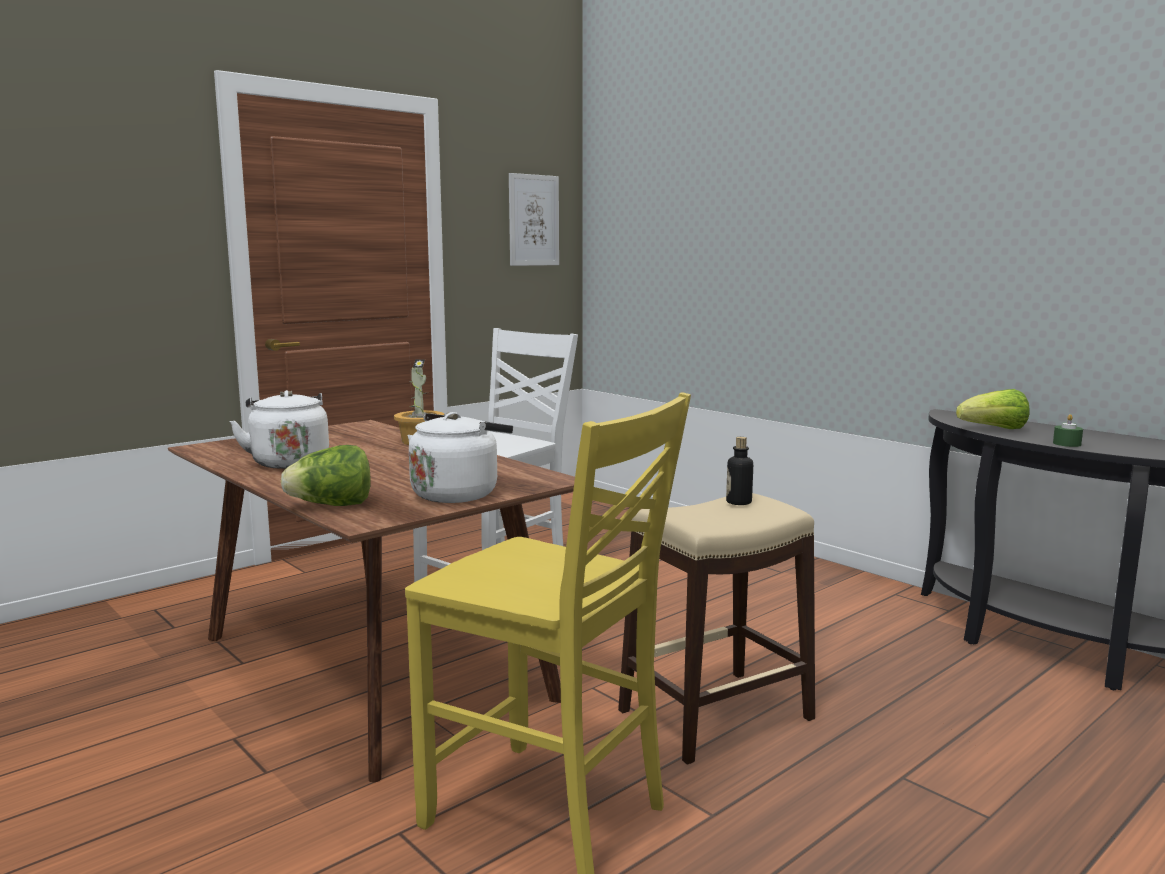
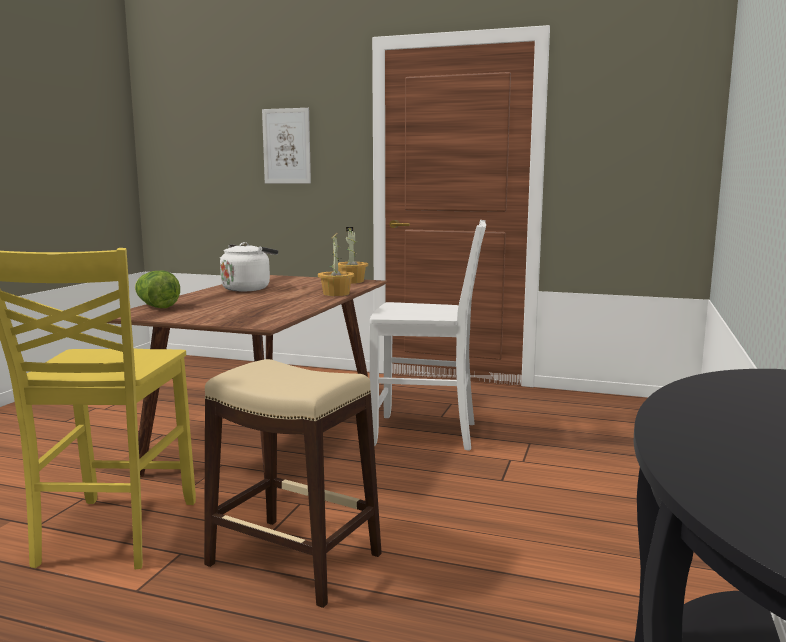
camera: 60 degrees right, 0 degrees up
(348, 428) = (351, 281): none -> potted plant
(458, 494) = (203, 316): white kettle -> none
(533, 220) = (653, 126): picture -> picture (286, 146)
(738, 502) = (314, 375): bottle -> none
(994, 429) = (694, 398): lettuce -> none
(1067, 444) = (669, 435): green candle -> none

